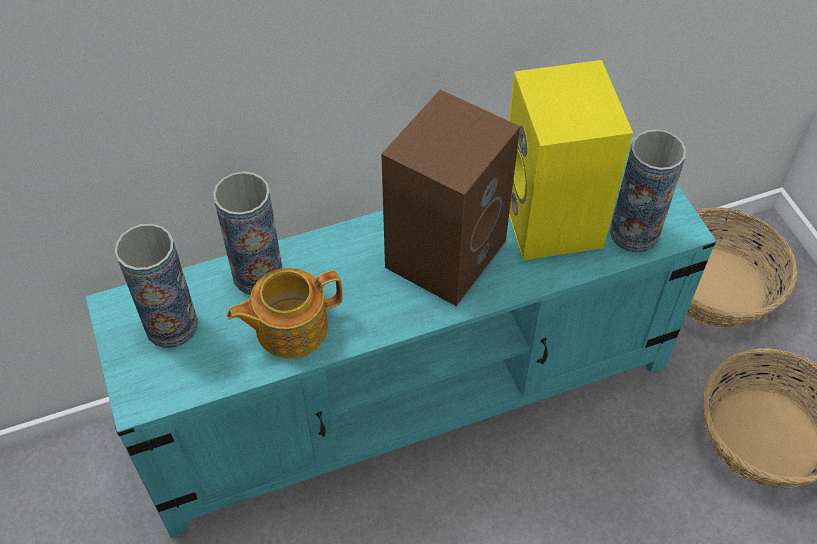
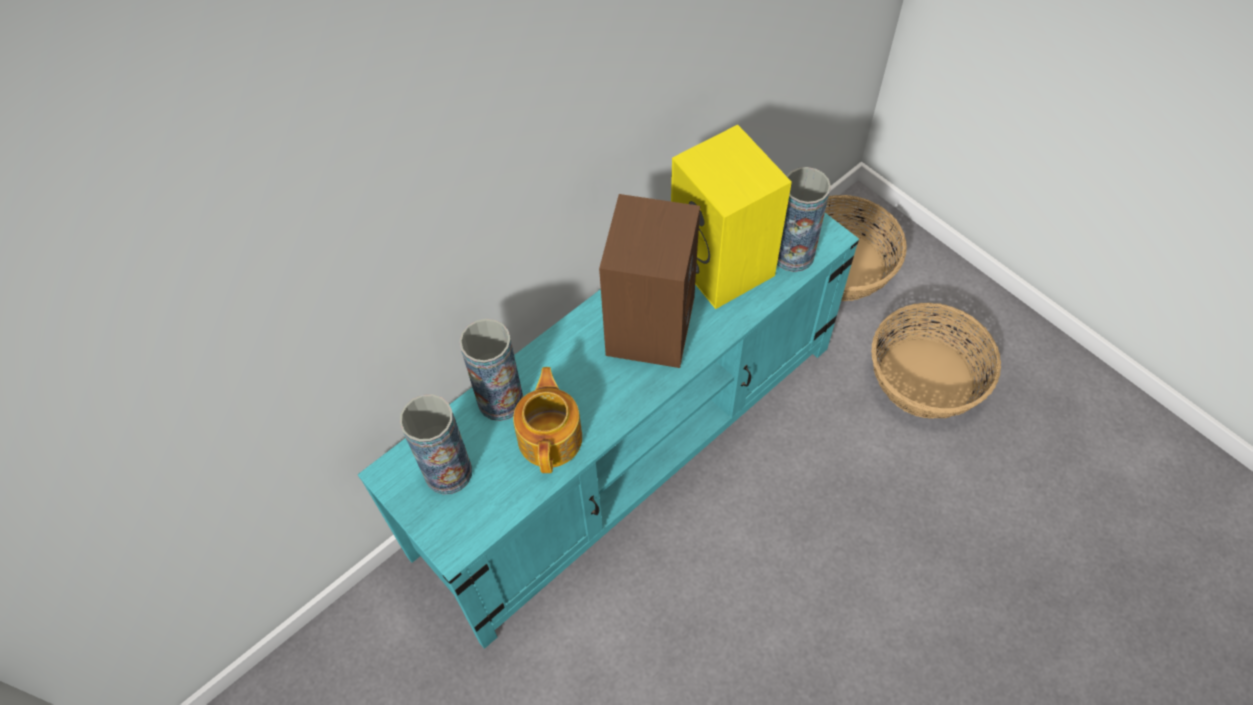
camera: 20 degrees left, 5 degrees up
(290, 327) = (551, 436): teapot -> teapot turned 135 degrees clockwise

